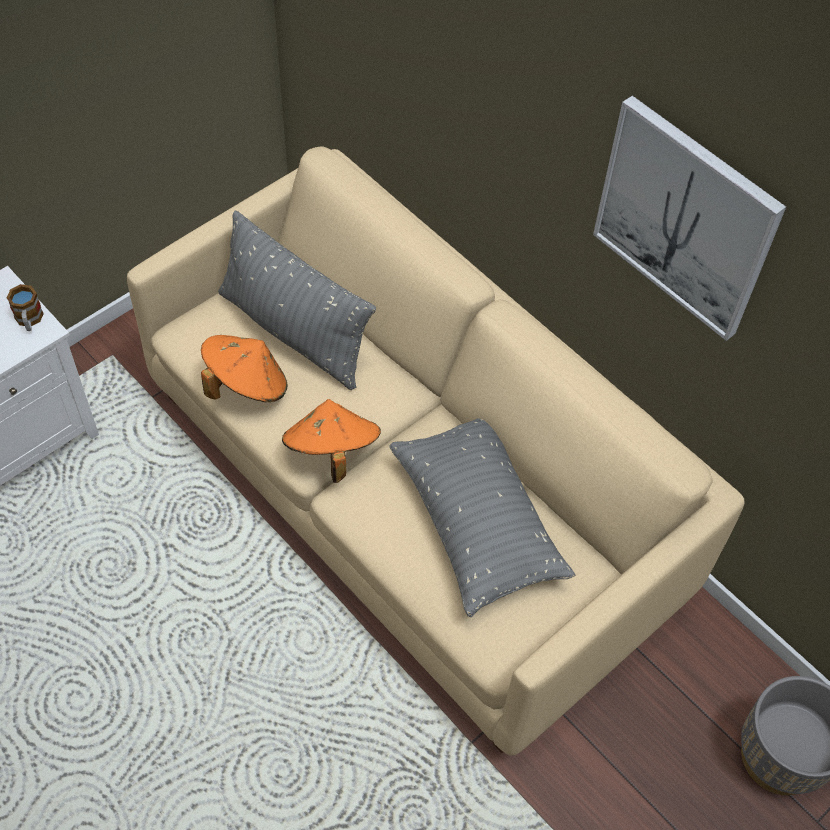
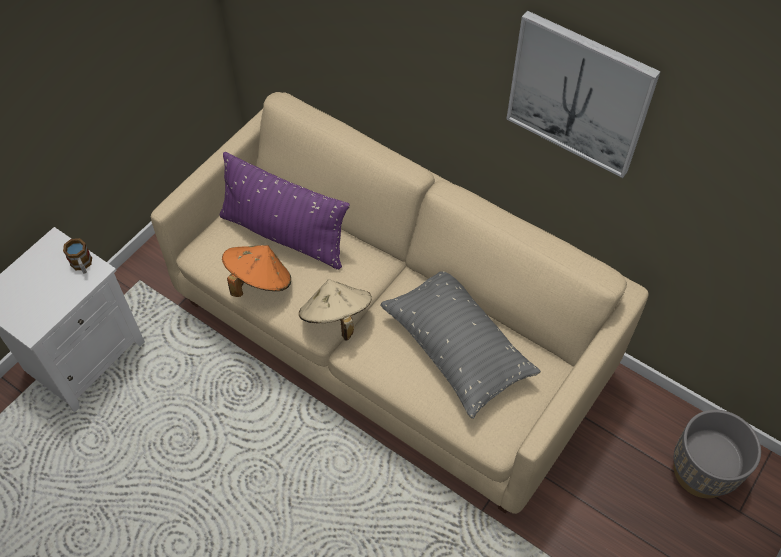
camera: 10 degrees left, 0 degrees up
(294, 332) = (284, 234): grey pillow -> purple pillow
(331, 452) = (336, 318): orange hat -> beige hat

